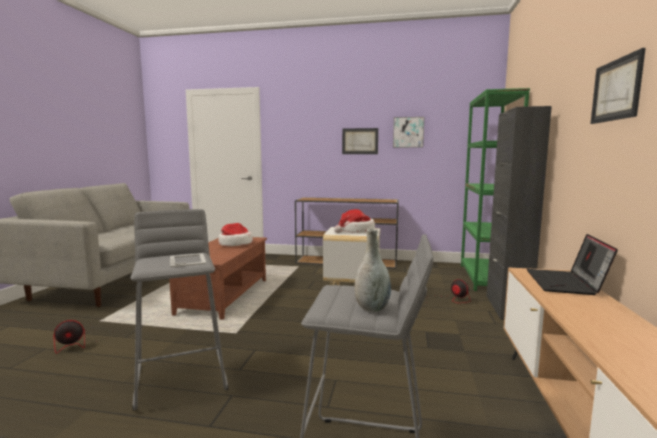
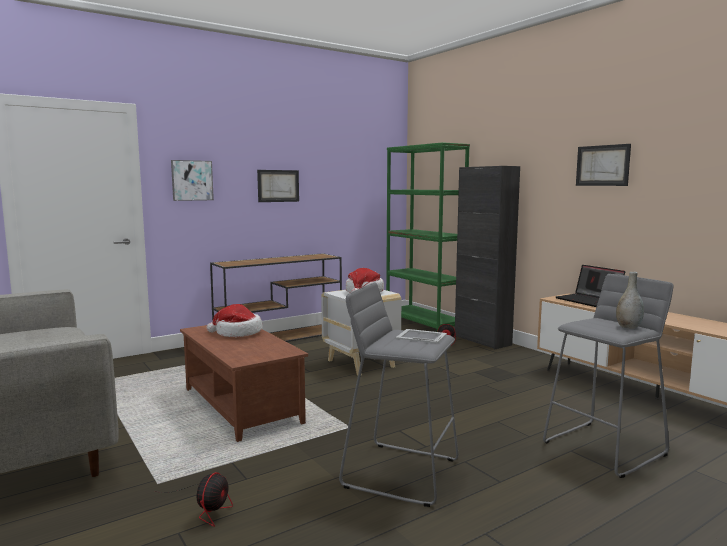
camera: 45 degrees left, 0 degrees up
(408, 132) = (328, 176): picture -> picture (192, 180)

